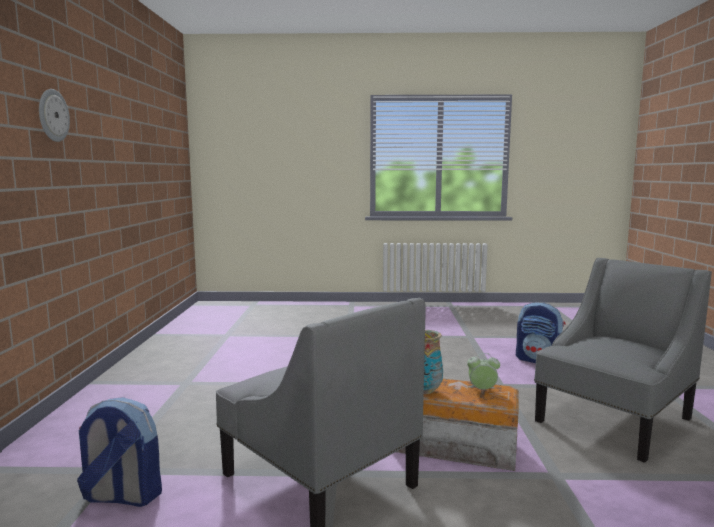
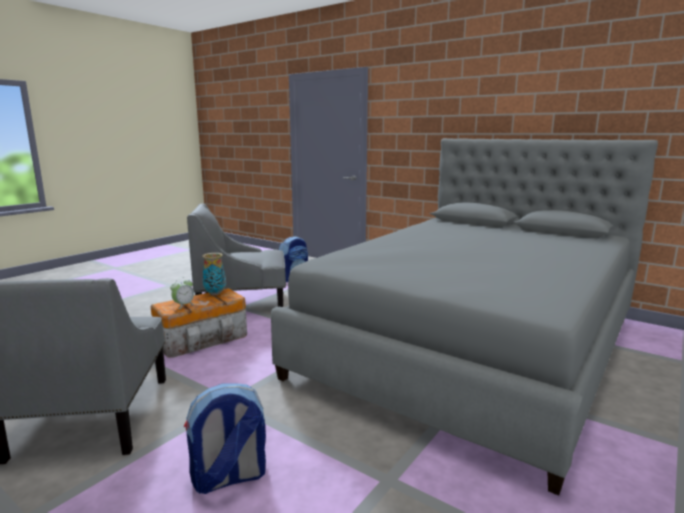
camera: 125 degrees right, 5 degrees up
(52, 115) = (431, 106): wall clock -> none
(291, 342) = (474, 346): none -> grey bed

